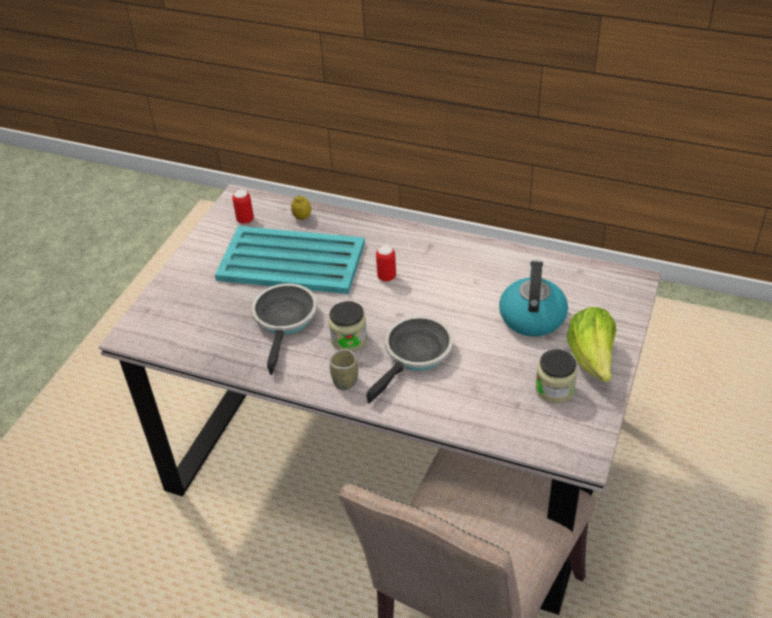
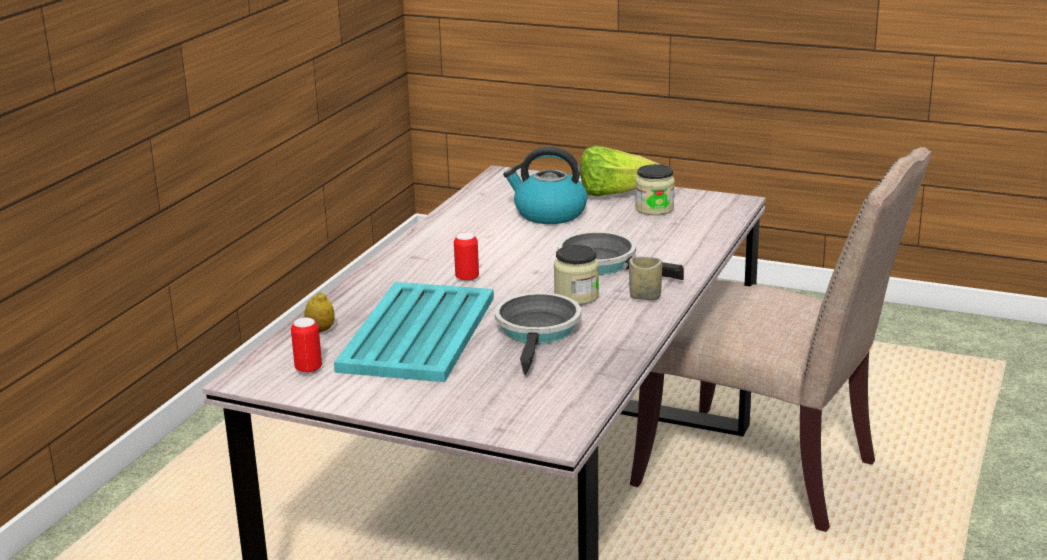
camera: 90 degrees left, 20 degrees down
(285, 321) = (538, 332): frying pan -> frying pan turned 90 degrees clockwise

